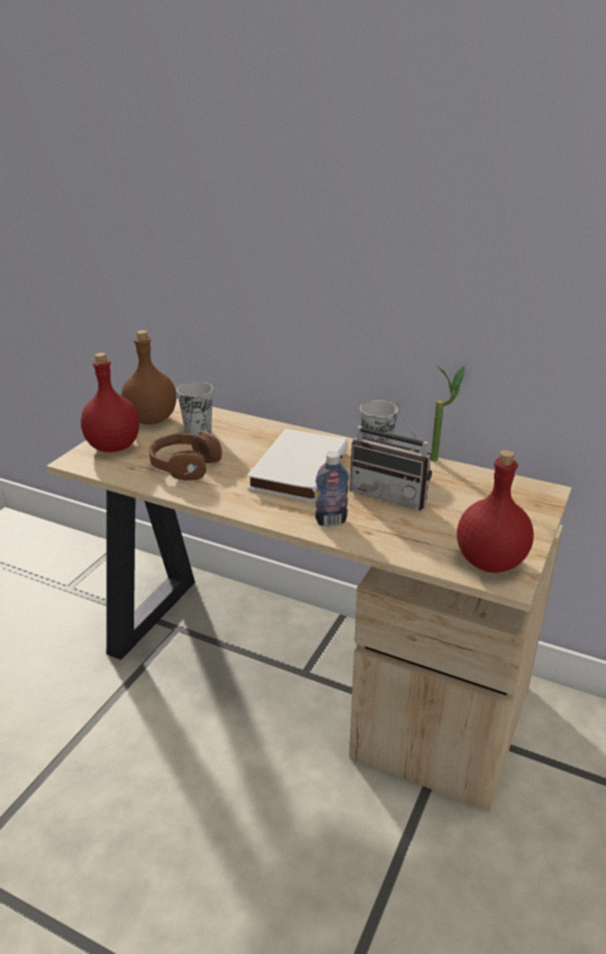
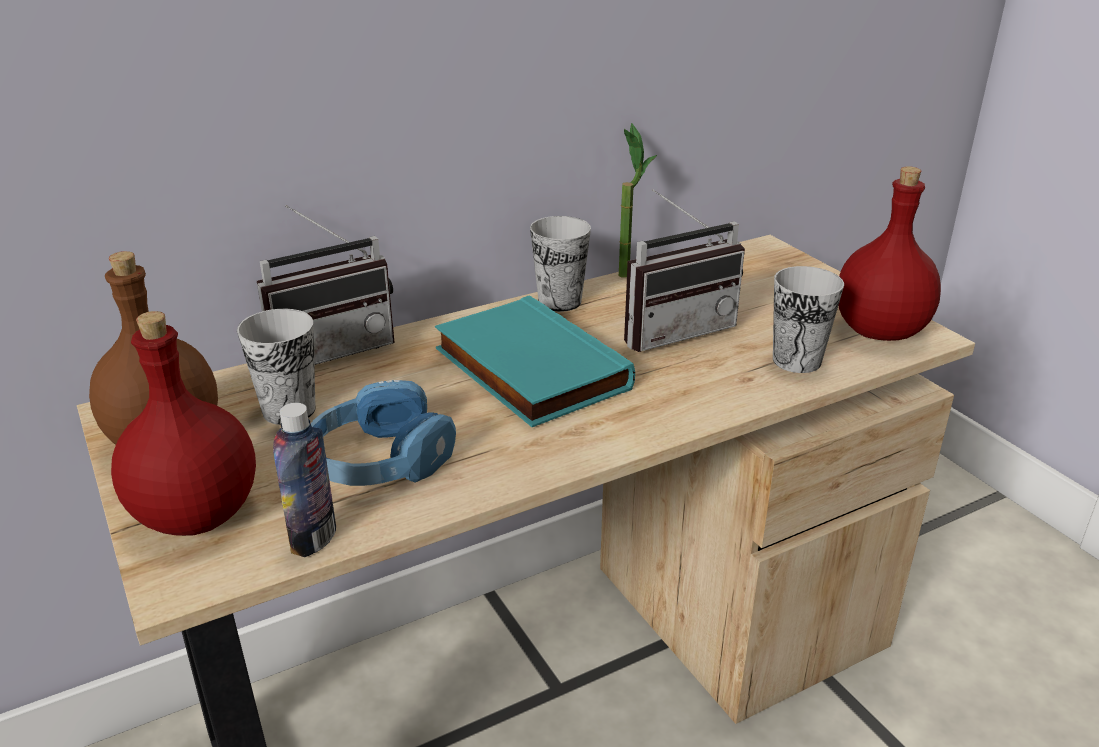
camera: 55 degrees left, 0 degrees up
(184, 465) = (380, 461): brown headphones -> blue headphones
(254, 419) = (330, 349): none -> radio
(296, 469) = (526, 369): white book -> turquoise book
(331, 521) = (693, 394): bottle -> bottle (313, 538)
(410, 542) = (796, 360): none -> cup

